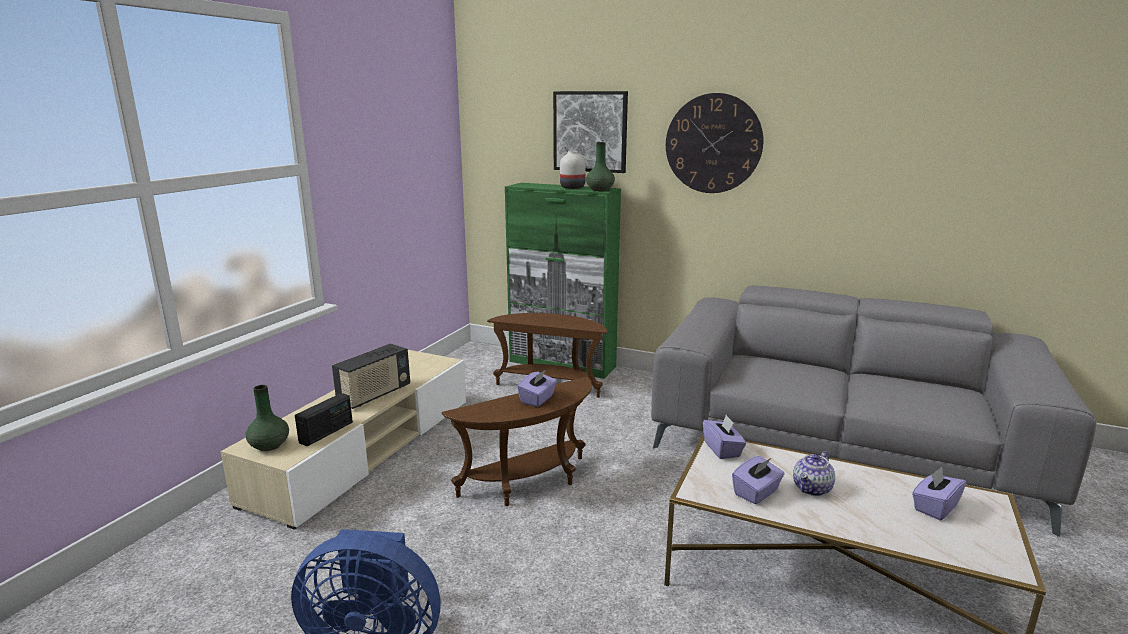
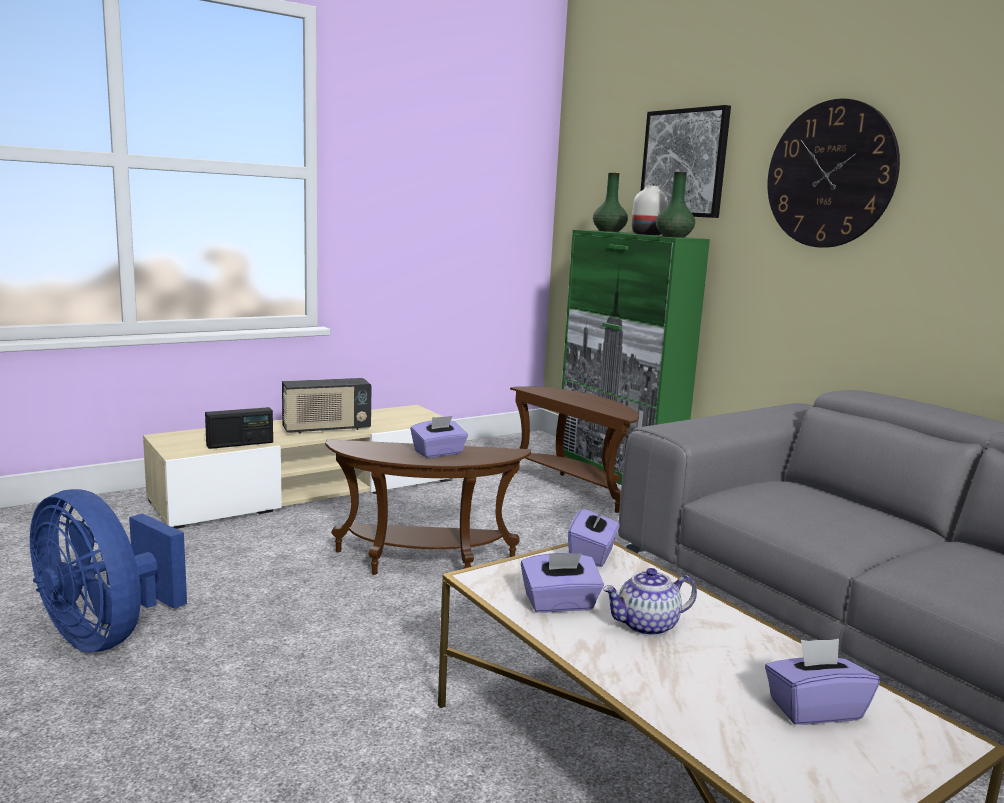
camera: 30 degrees right, 5 degrees down
(270, 445) = (182, 440): green vase -> green vase (609, 231)

